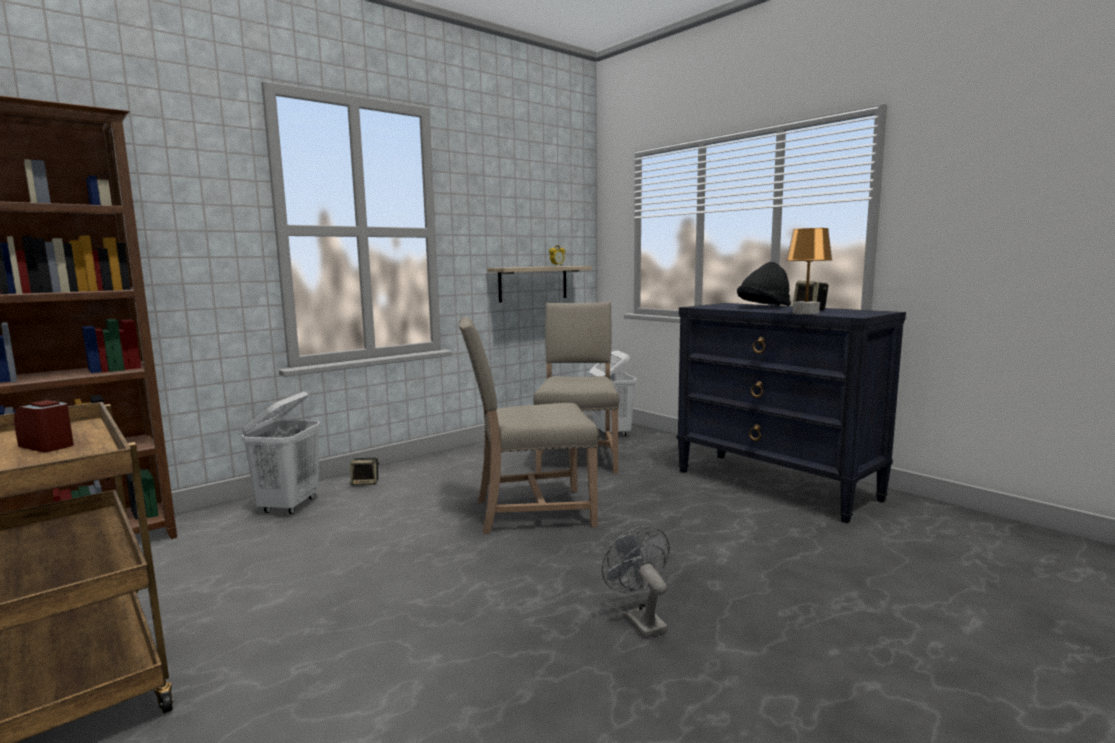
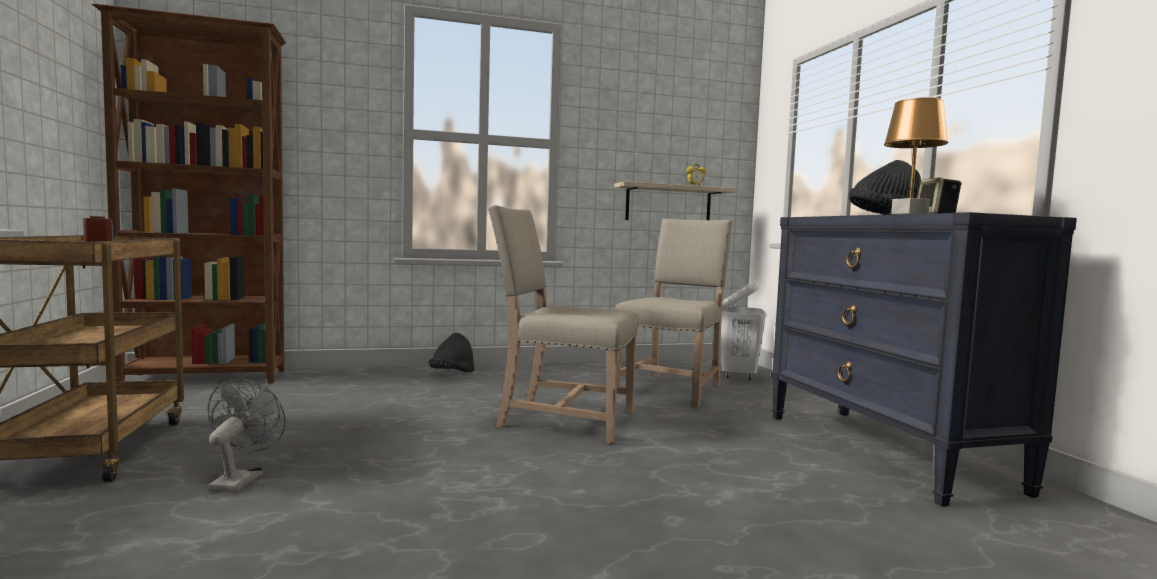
camera: 25 degrees right, 5 degrees down
(289, 506) = (374, 379): white laundry basket -> none
(366, 483) = (452, 374): speaker -> black hat
(639, 620) = (544, 527): grey fan -> grey fan (240, 480)

